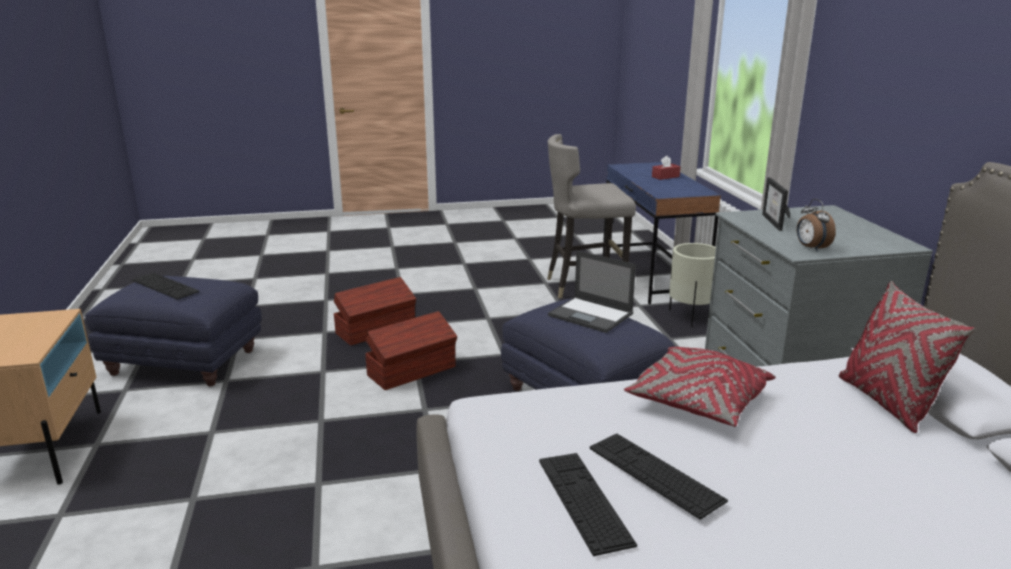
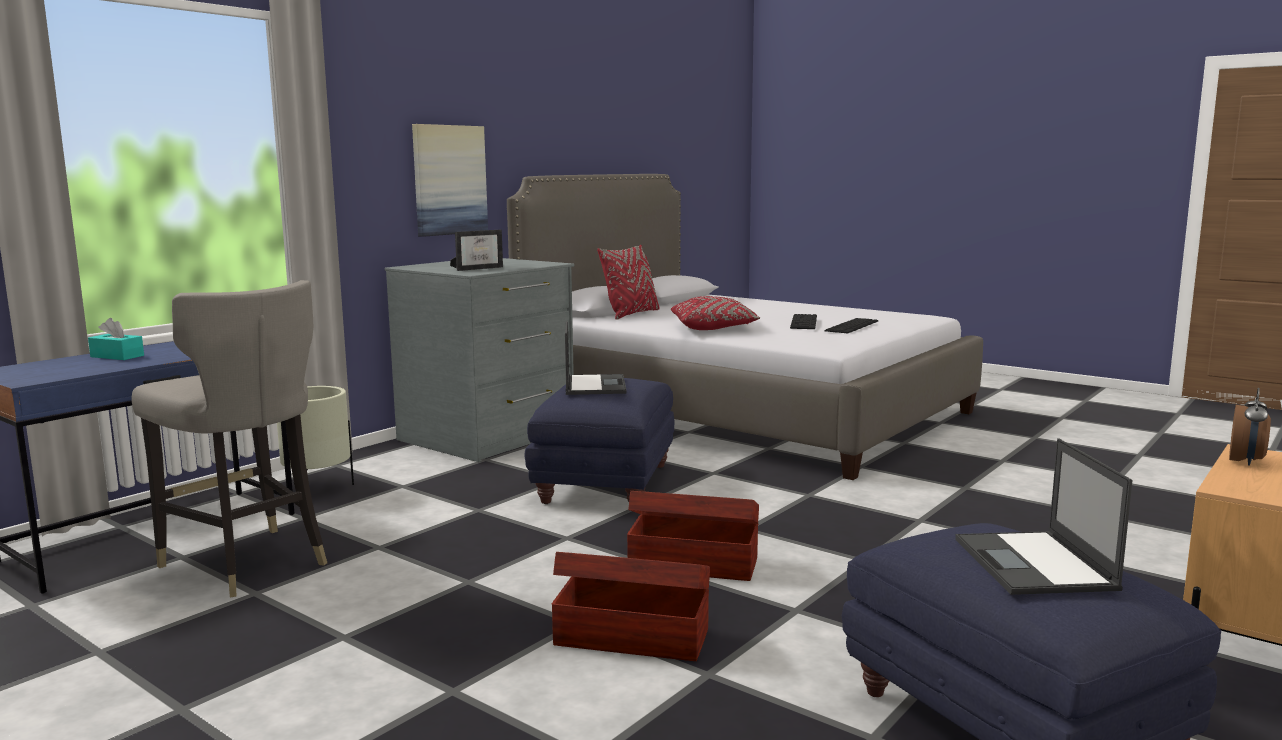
camera: 130 degrees left, 10 degrees down
(165, 286) = (1035, 564): keyboard -> laptop
(665, 177) = (117, 356): red tissue box -> turquoise tissue box
(811, 248) = (536, 263): alarm clock -> alarm clock (1246, 461)
(921, 139) = (449, 180): none -> picture

